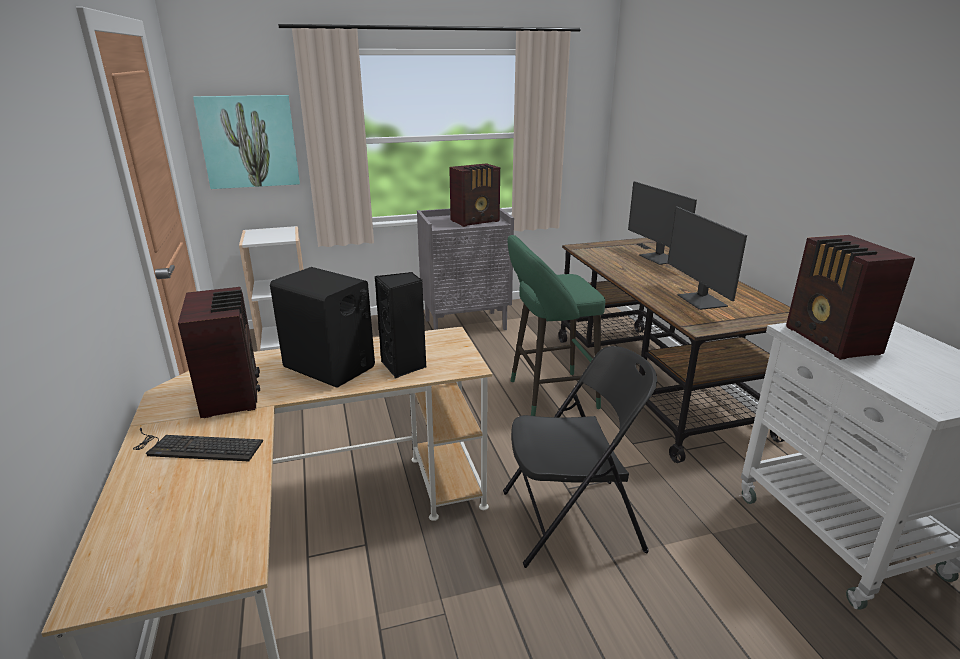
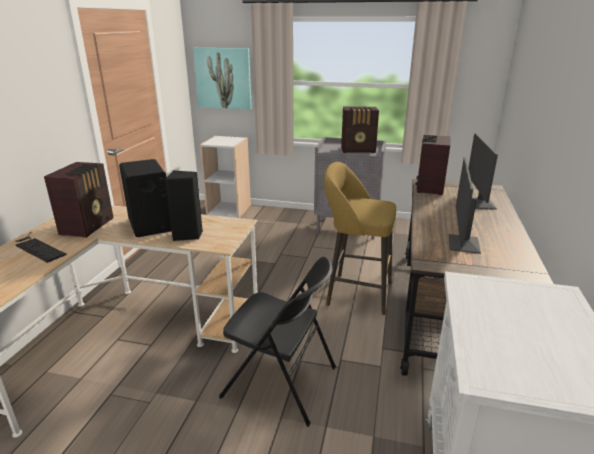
camera: 30 degrees right, 0 degrees up
(548, 395) = (355, 293): green stool -> yellow stool
(831, 341) = (481, 299): radio -> radio (429, 188)

